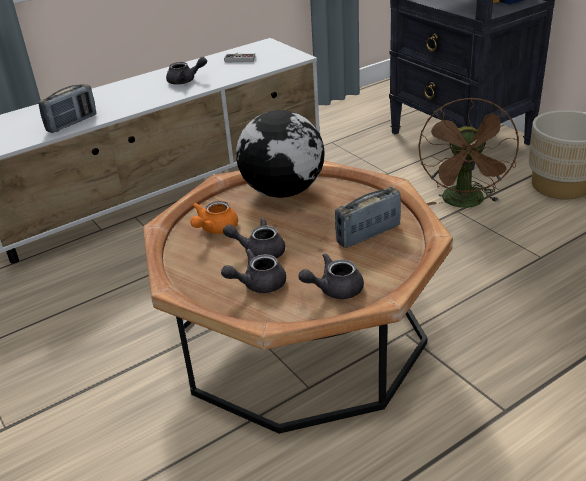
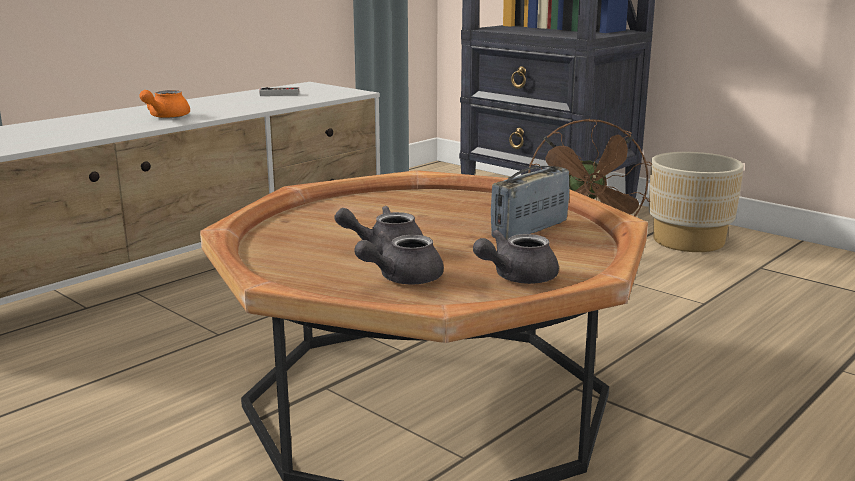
camera: 15 degrees left, 15 degrees down
(72, 123) = (60, 138): radio -> none
(185, 81) = (213, 108): grey teapot -> none
(215, 229) = (308, 234): orange teapot -> orange teapot (165, 117)
(284, 191) = (389, 201): globe -> none

